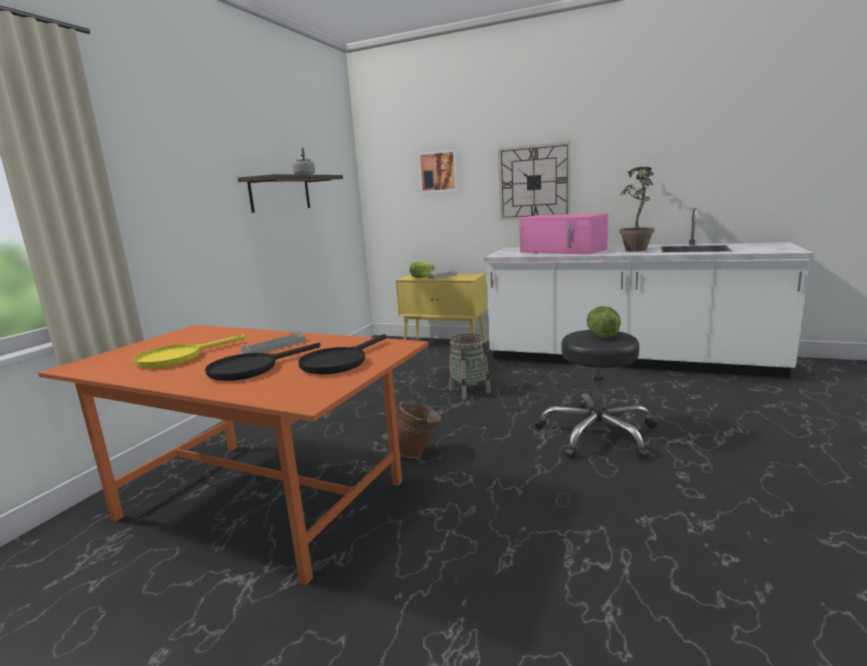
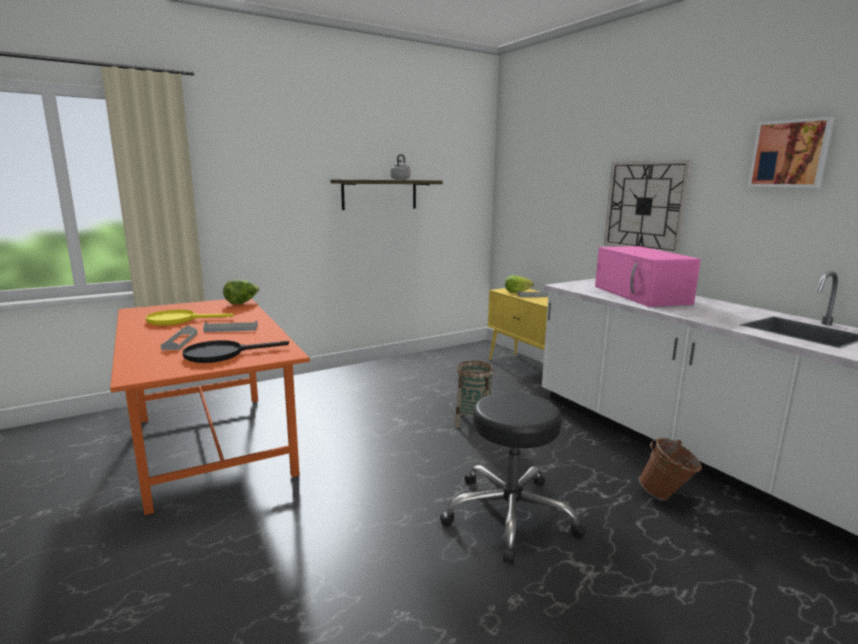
camera: 35 degrees right, 0 degrees up
(252, 368) = (180, 341): black frying pan -> grey tray
(418, 454) = (344, 459): brown bucket -> brown bucket (666, 496)
(439, 171) = (556, 182): picture -> picture (790, 154)
(601, 336) = (524, 405): lettuce -> lettuce (242, 303)
(636, 249) = (727, 313): potted plant -> none

